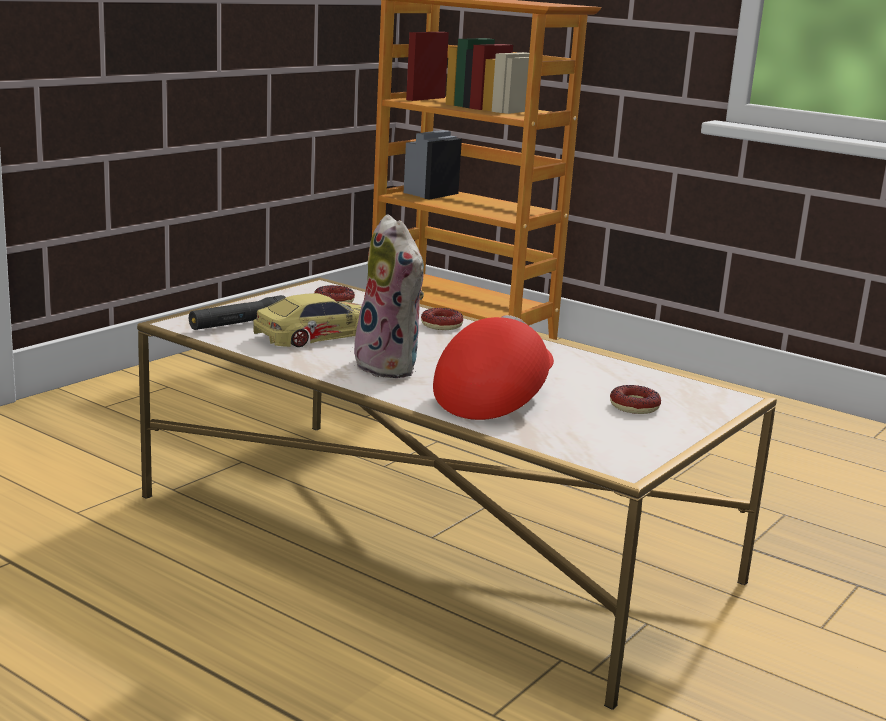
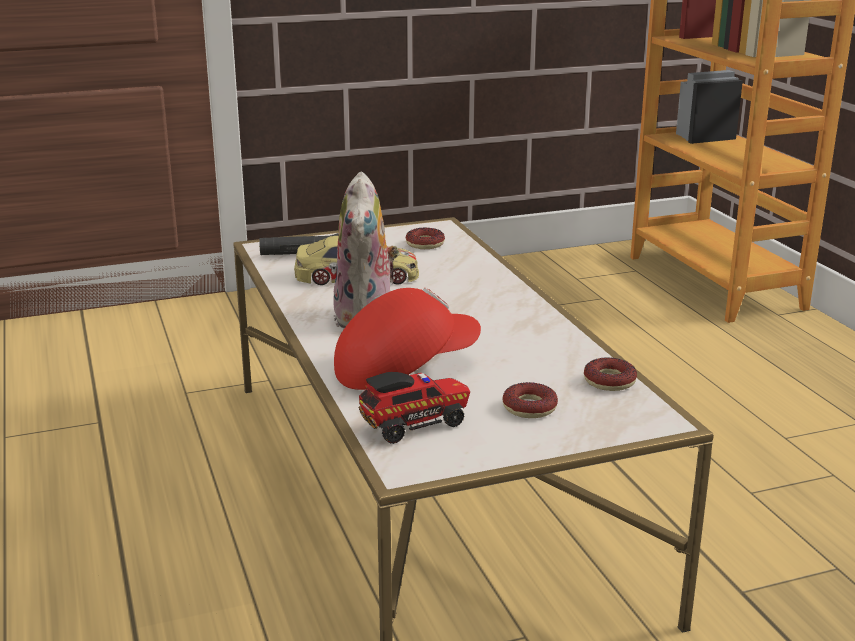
camera: 35 degrees right, 5 degrees up
(441, 325) = (484, 283): donut -> donut (609, 381)
(575, 434) = (416, 424): none -> toy truck

